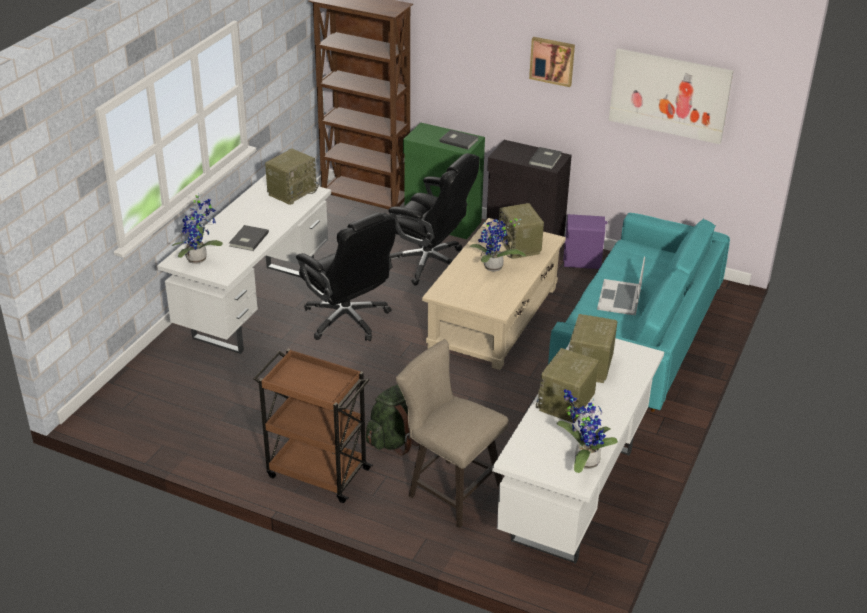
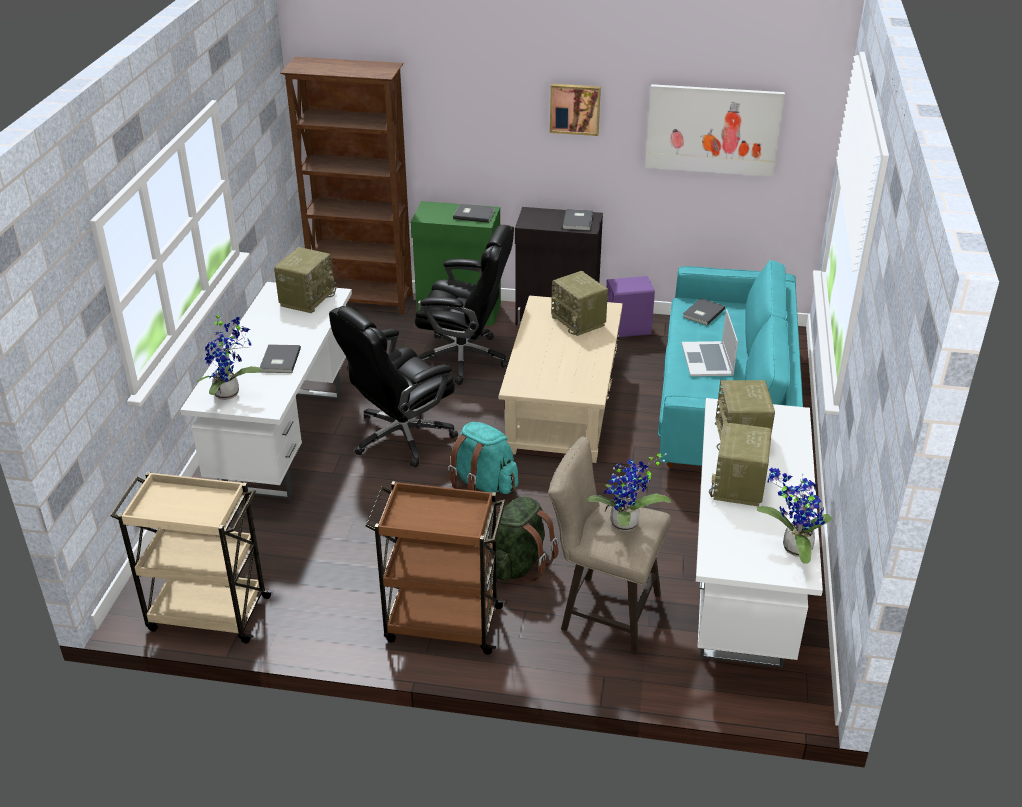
camera: 15 degrees left, 0 degrees up
(144, 428) = (207, 613): none -> beige cart
(348, 320) = (400, 437): black office chair -> black office chair turned 105 degrees clockwise
(398, 370) = (483, 484): none -> turquoise backpack
(493, 268) = (562, 349): potted plant -> potted plant (625, 526)
(636, 257) = (702, 313): none -> grey book

